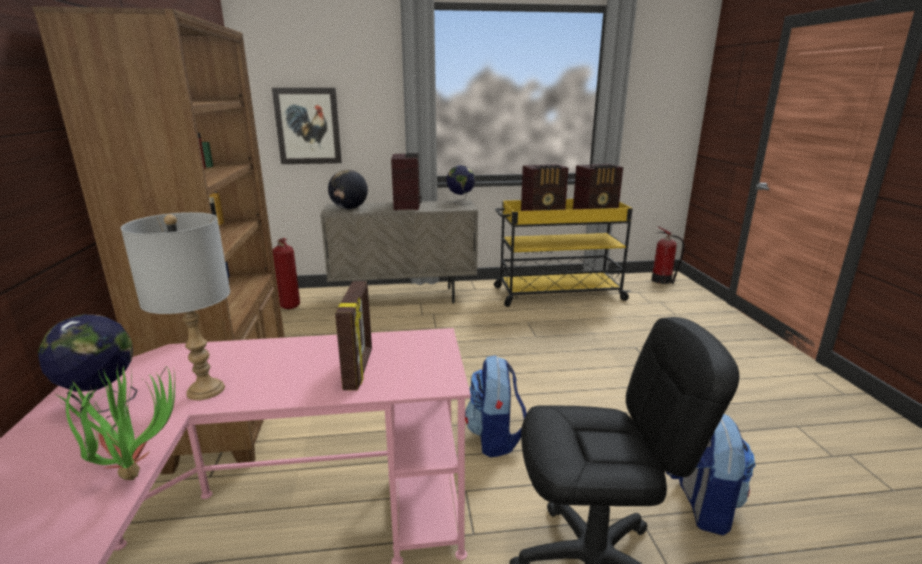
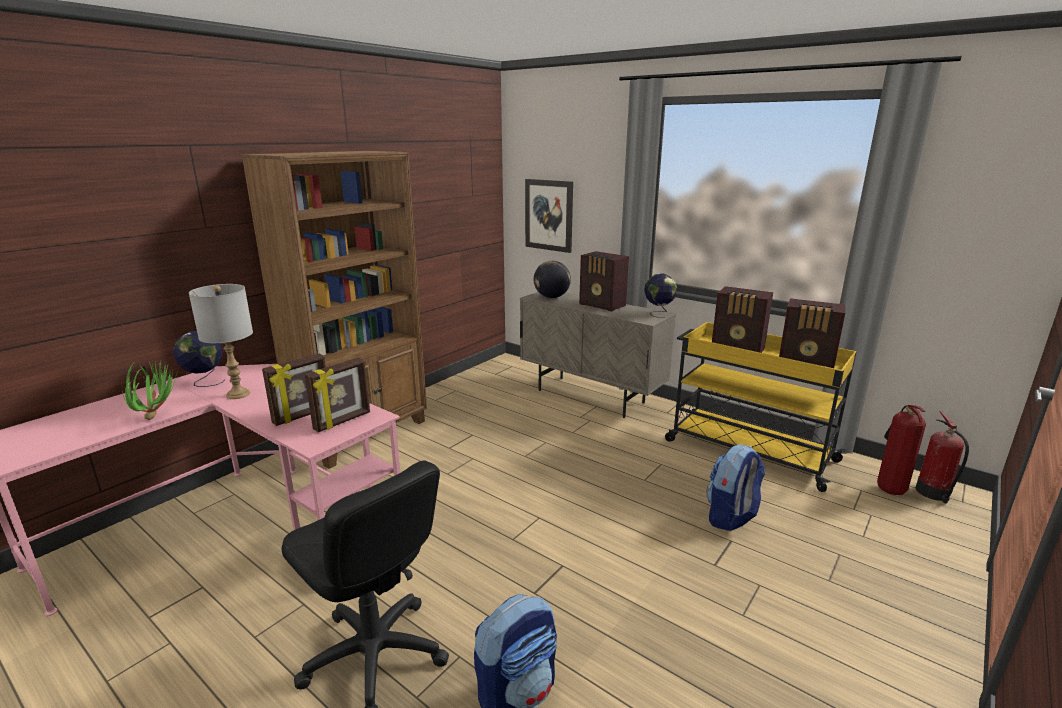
camera: 45 degrees right, 0 degrees up
(288, 306) = (499, 372): fire extinguisher -> fire extinguisher (888, 488)
(407, 205) = (602, 305): radio -> radio turned 90 degrees clockwise
(416, 354) = (343, 421): none -> picture frame
(495, 438) = (467, 536): backpack -> backpack (731, 517)

